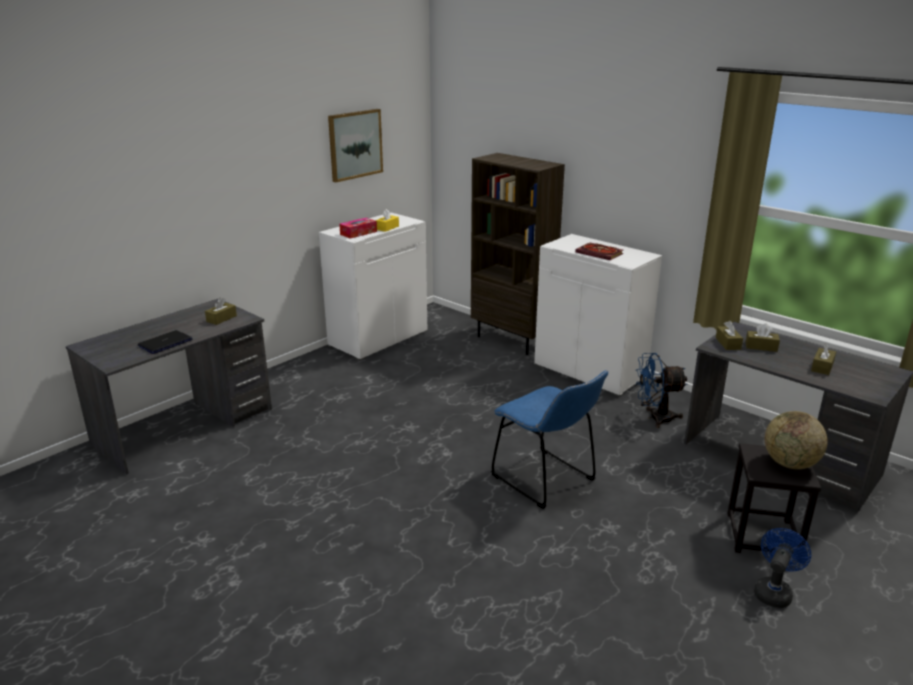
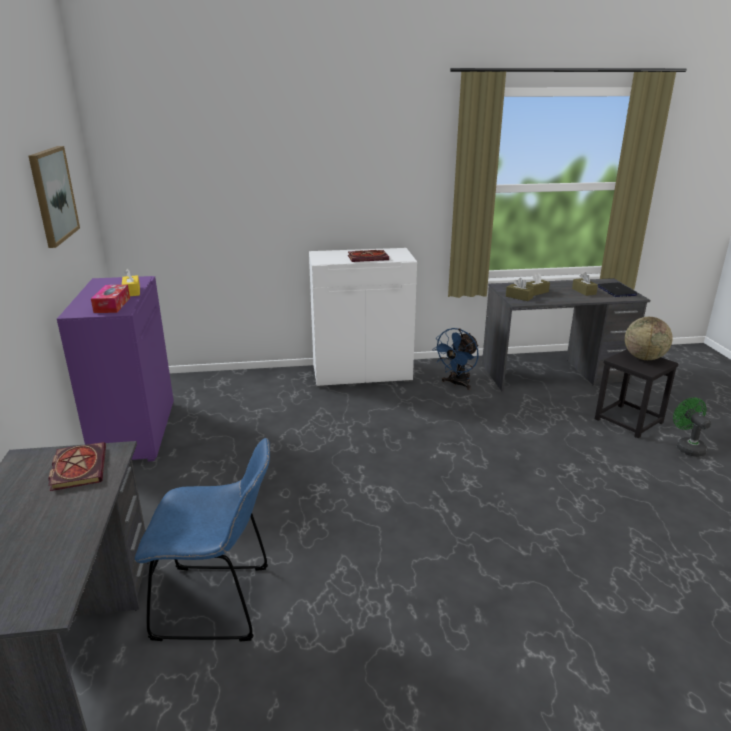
camera: 50 degrees left, 0 degrees up
(165, 343) = (65, 535): laptop -> laptop (616, 291)
(221, 319) = (77, 468): brown tissue box -> book
(378, 338) = (134, 431): white cabinet -> purple cabinet
(512, 340) = (263, 377): brown bookcase -> none
(546, 480) = (485, 463): blue chair -> blue chair (220, 602)
(774, 591) = (687, 447): blue fan -> green fan

